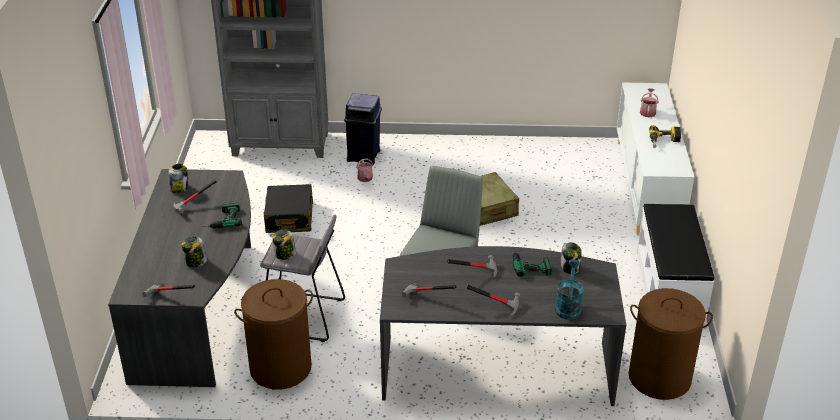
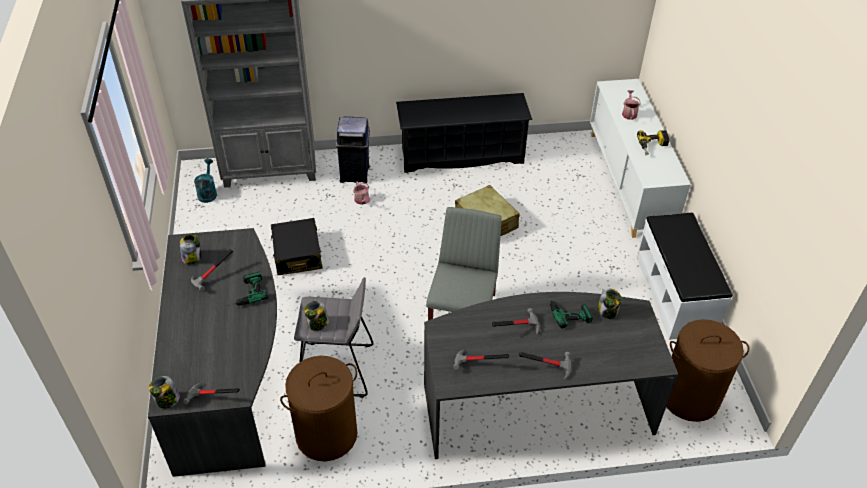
camera: 10 degrees left, 10 degrees up
(196, 262) = (230, 350): jar -> jar (167, 400)
(476, 149) = (461, 155): none -> black shoe rack
(568, 306) = (617, 358): turquoise watering can -> turquoise watering can (207, 192)

